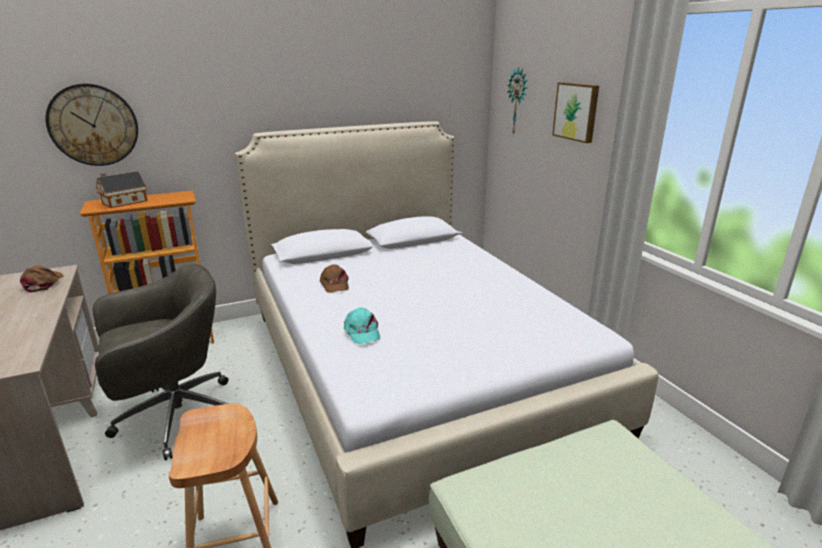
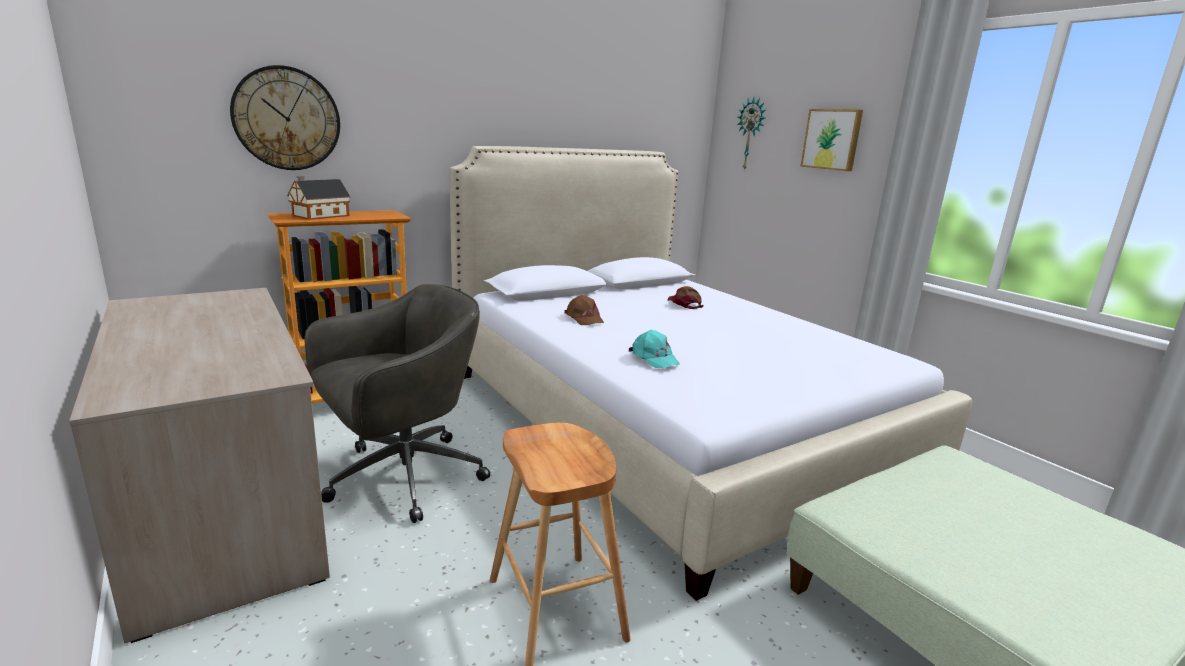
camera: 10 degrees left, 5 degrees down
(43, 283) = (237, 303): brown cap -> brown cap (684, 304)

